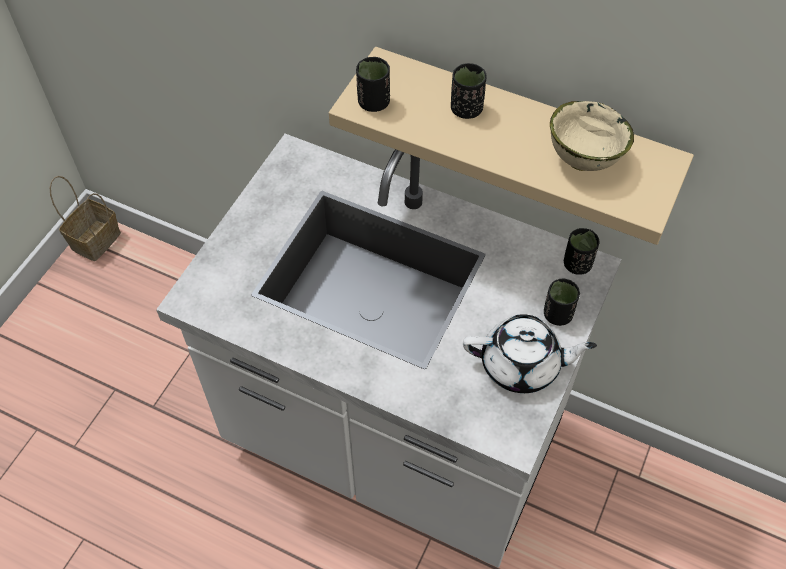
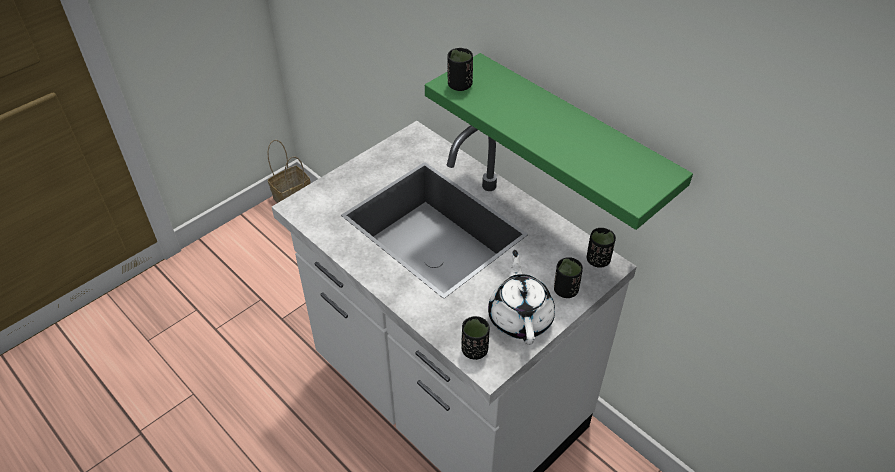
camera: 20 degrees right, 10 degrees down
(466, 109) = (526, 104): black cup -> black cup (474, 350)
(521, 135) = (572, 142): beige shelf -> green shelf
(522, 365) = (520, 317): white teapot -> white teapot turned 120 degrees counterclockwise
(581, 159) = (599, 155): beige bowl -> none

